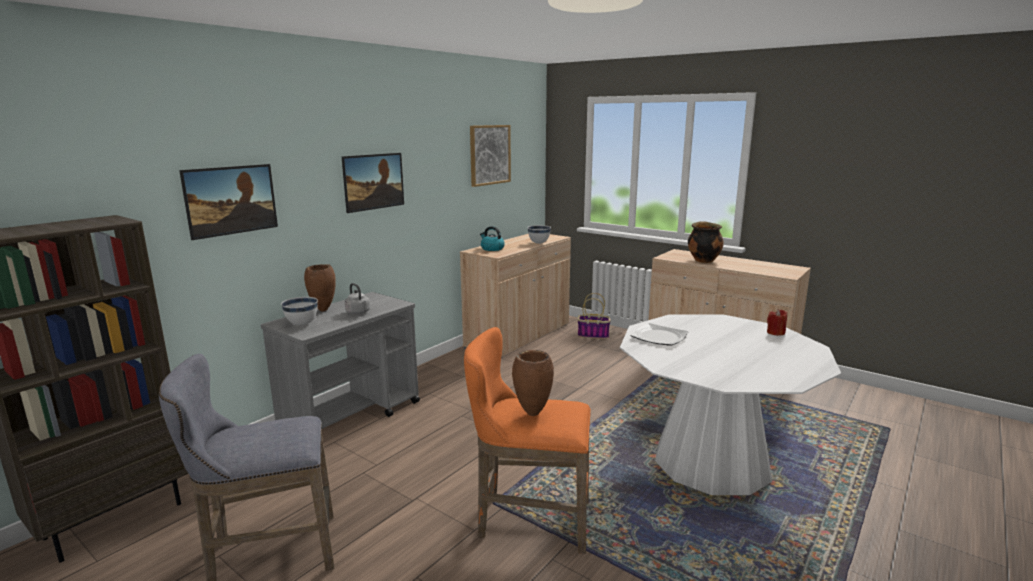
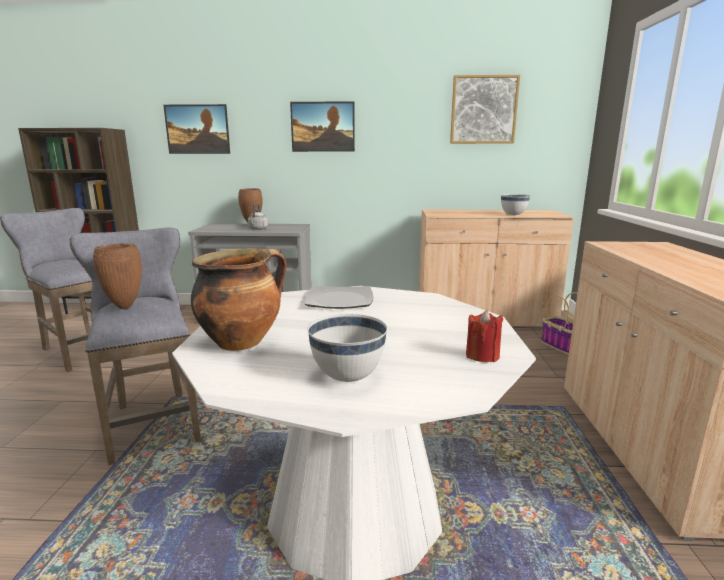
camera: 55 degrees right, 0 degrees up
(302, 324) = (218, 227): white bowl -> white bowl (347, 377)
(492, 249) = (452, 211): kettle -> none
(527, 520) = (154, 420): orange stool -> grey stool
(703, 260) = (652, 255): cooking pot -> cooking pot (242, 342)

